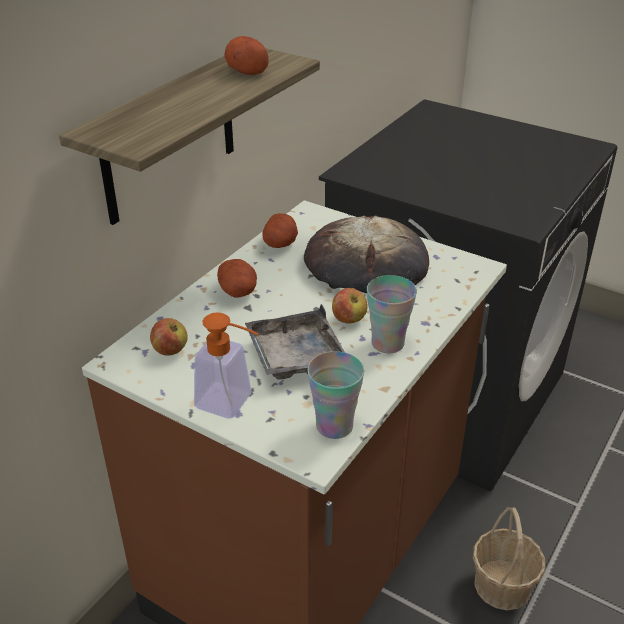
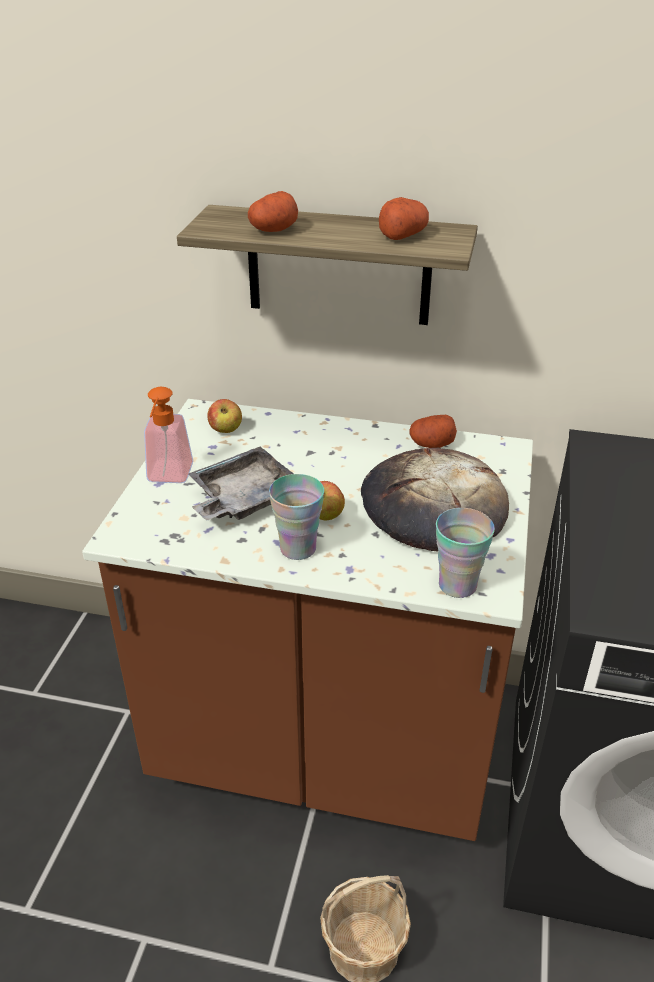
camera: 70 degrees right, 0 degrees up
(238, 291) = (332, 441): potato -> potato (274, 230)
(334, 426) = (158, 539): cup -> cup (457, 585)

